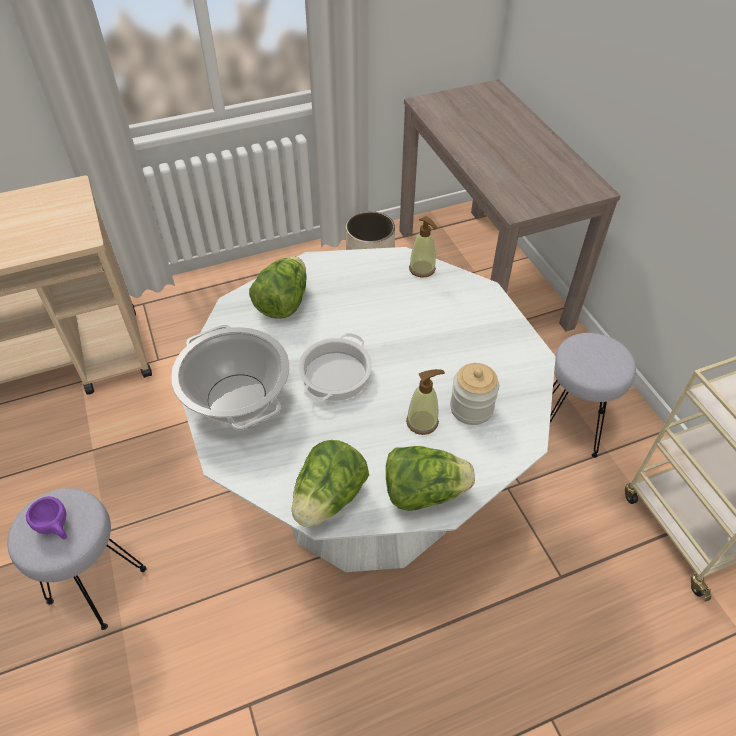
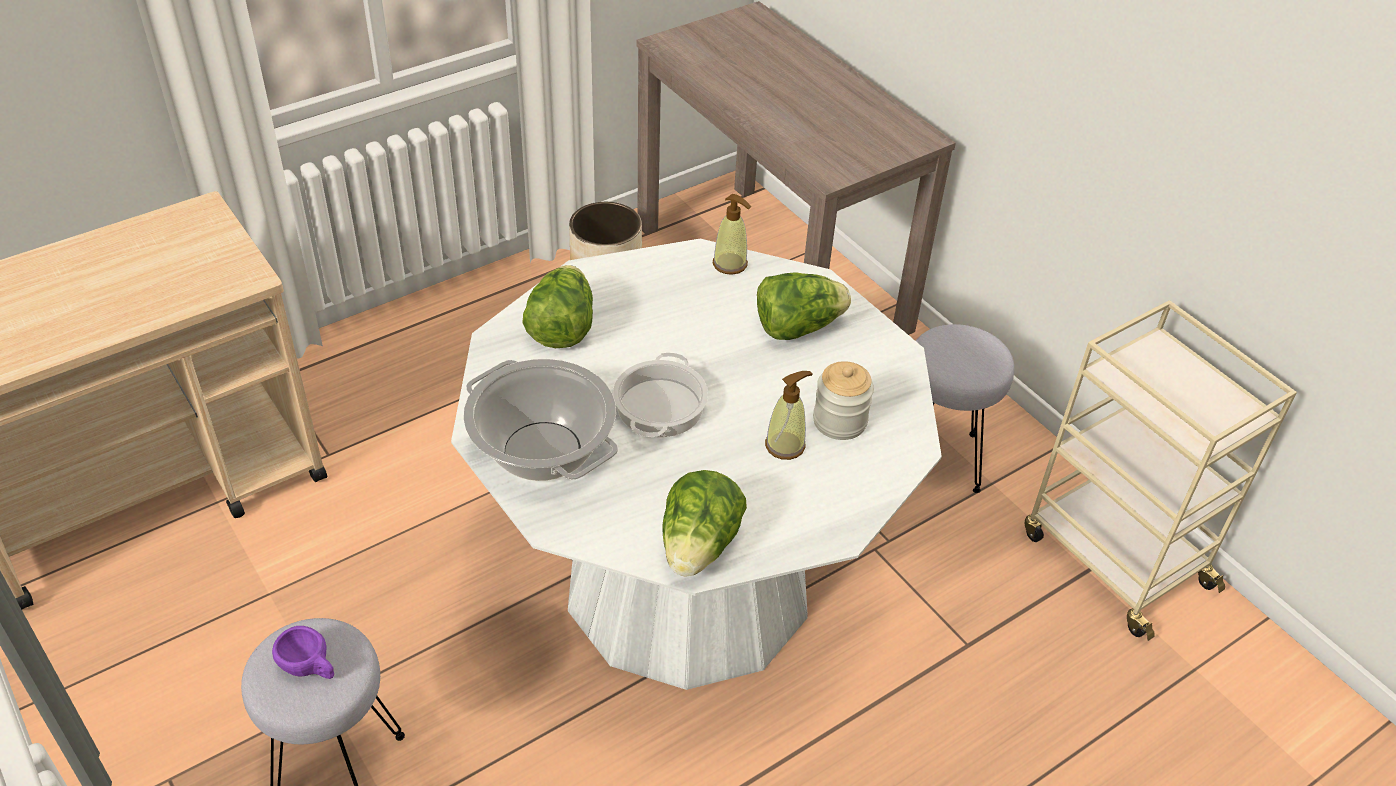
camera: 15 degrees left, 5 degrees down
(423, 492) = (810, 522): lettuce -> lettuce (797, 327)

